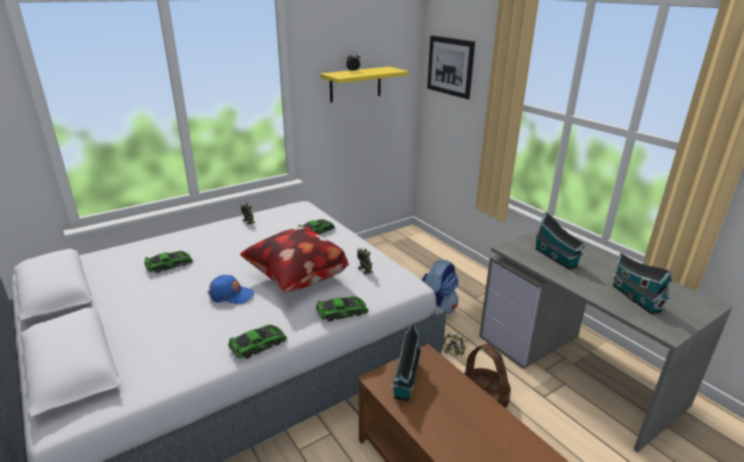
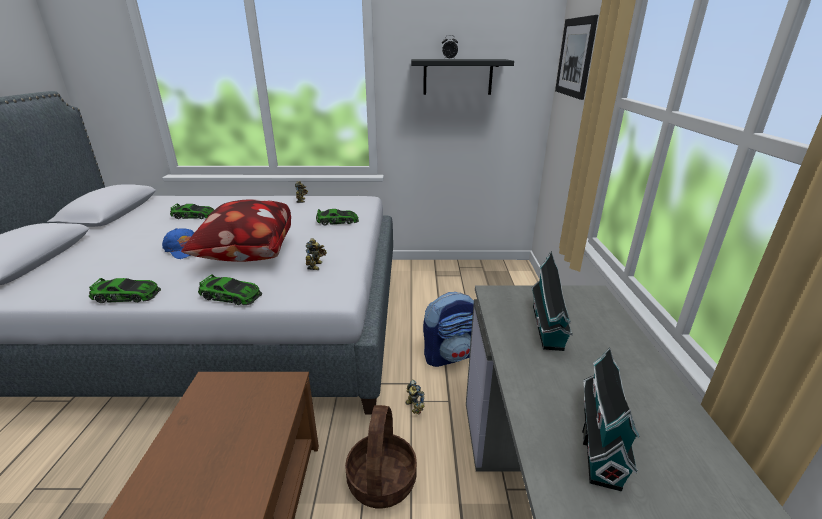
camera: 35 degrees right, 0 degrees up
(355, 84) = (457, 77): yellow shelf -> black shelf
(405, 381) = (227, 399): toy house -> none

